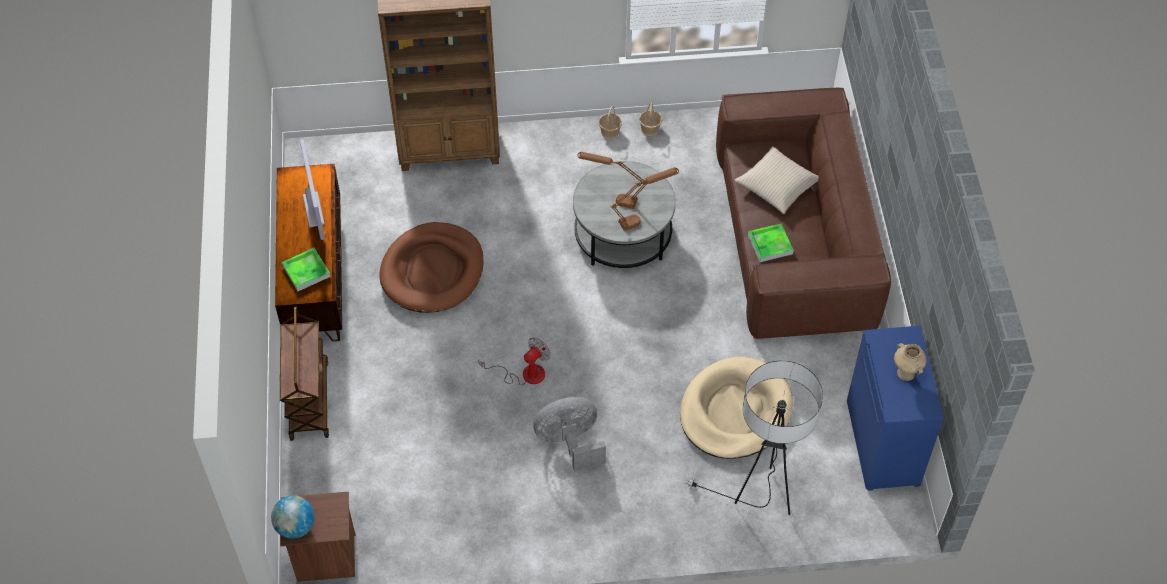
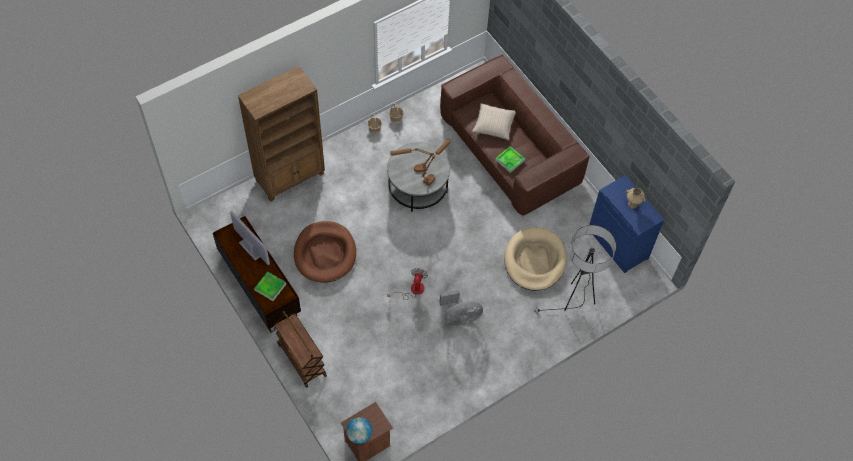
camera: 30 degrees left, 5 degrees up
(570, 442) = (459, 317): grey fan -> grey fan turned 150 degrees counterclockwise

